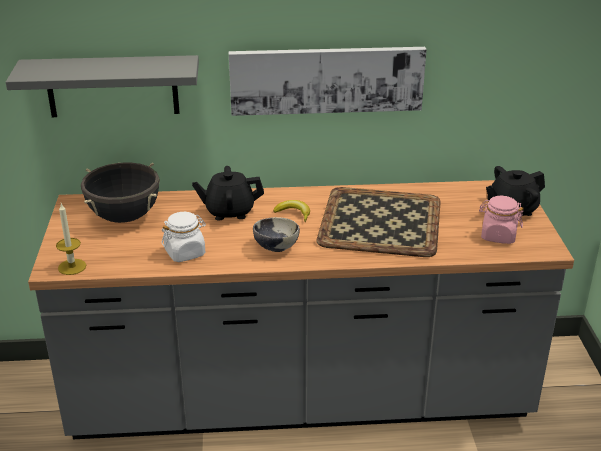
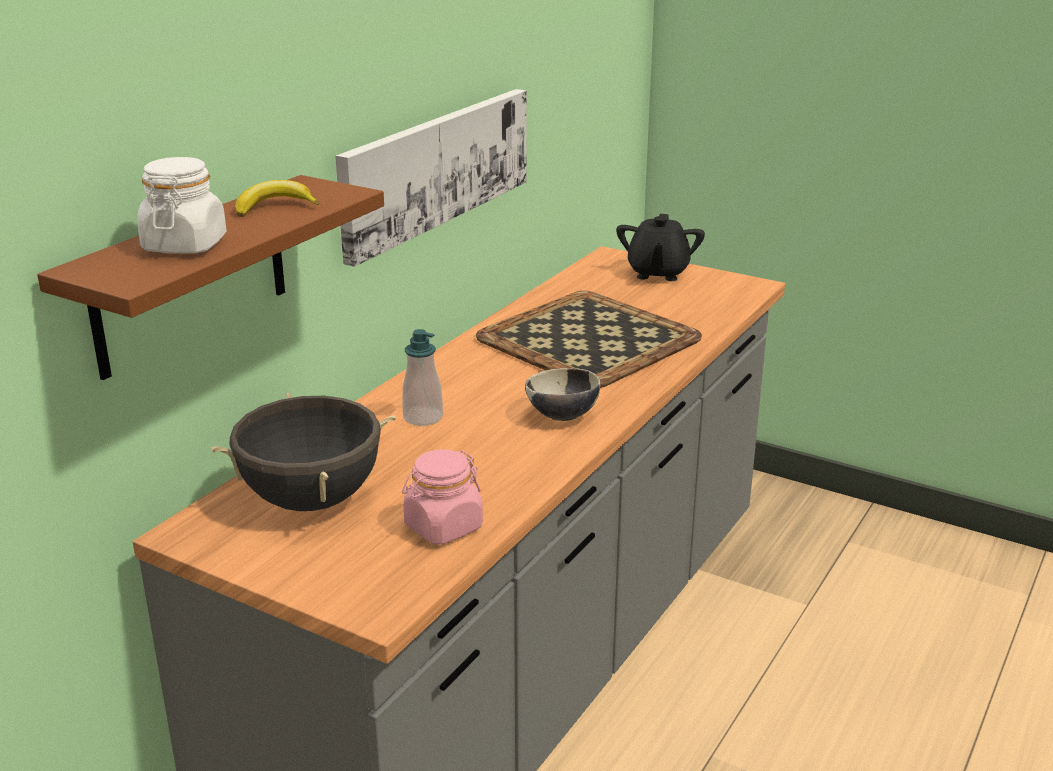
camera: 55 degrees left, 5 degrees down
(72, 267) = (400, 588): candle -> none
(112, 86) = (191, 276): grey shelf -> brown shelf
(185, 253) = (489, 481): white jar -> white jar (185, 245)
(229, 212) = (423, 417): black teapot -> soap dispenser
(294, 214) = (494, 379): banana -> banana (275, 207)
(498, 236) = (699, 296): pink jar -> pink jar (443, 527)

